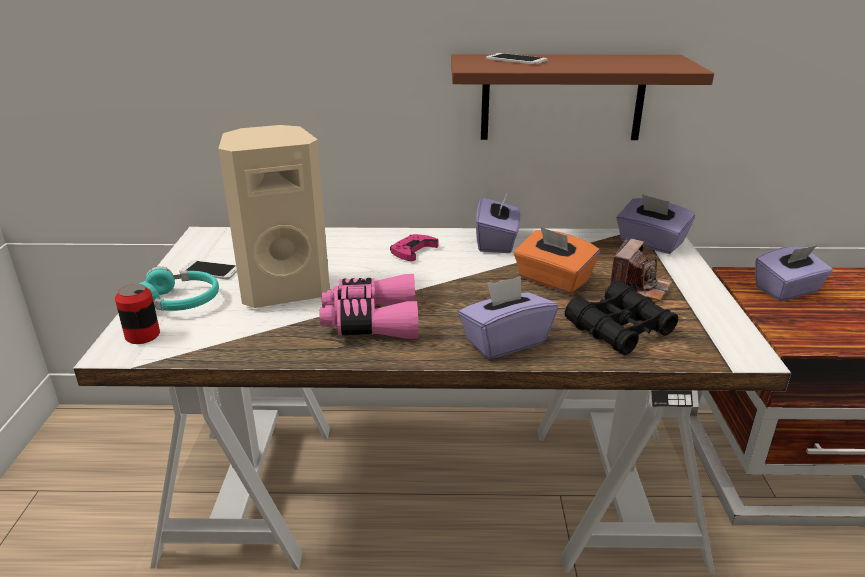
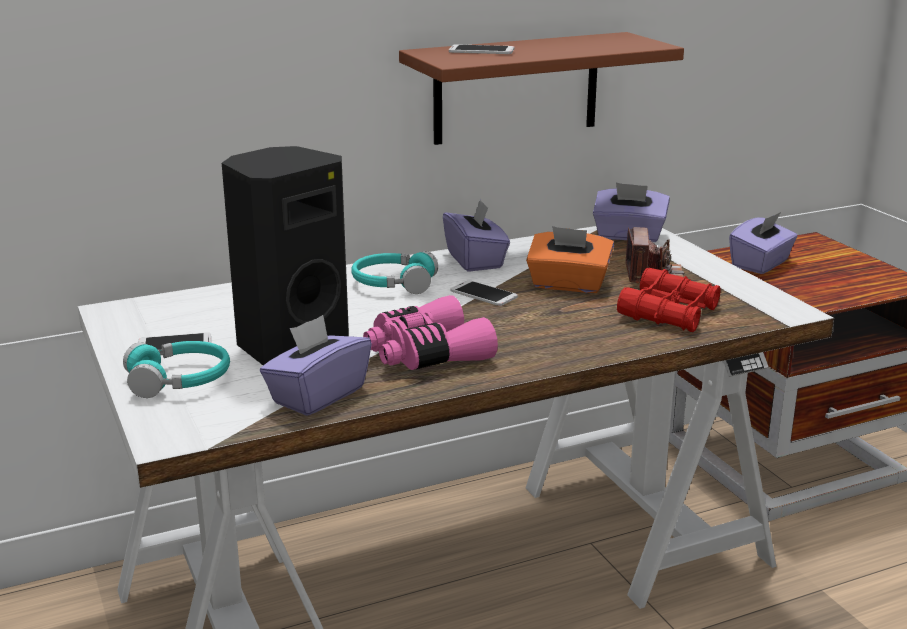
camera: 25 degrees left, 5 degrees down
(142, 335) = (180, 419): can -> none
(283, 289) = (290, 345): beige speaker -> black speaker
(413, 251) = (393, 283): pink game controller -> turquoise headphones
(473, 274) = (483, 294): none -> phone
(505, 341) = (576, 344): purple tissue box -> purple tissue box (317, 395)
(619, 329) = (669, 313): black binoculars -> red binoculars

